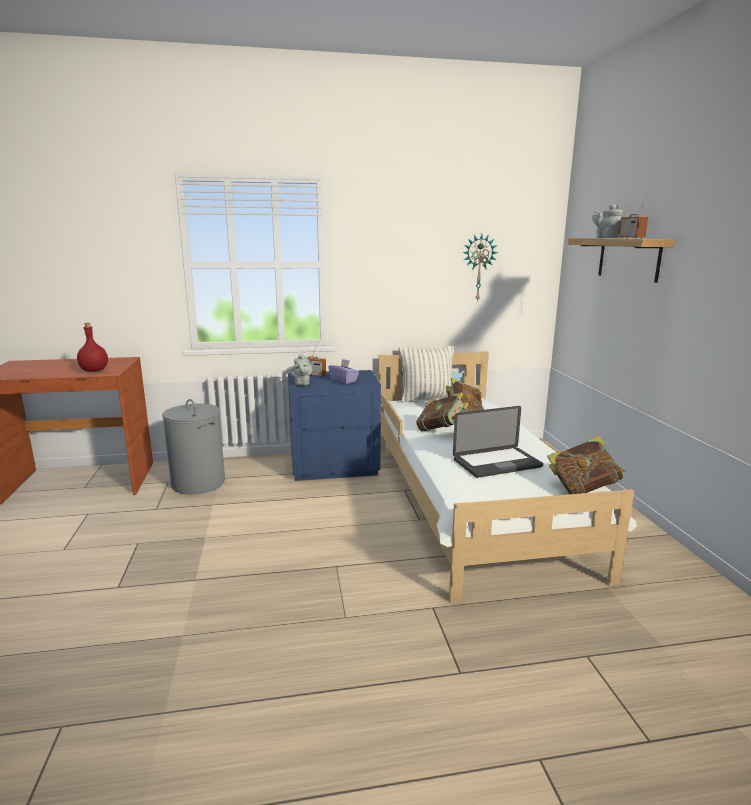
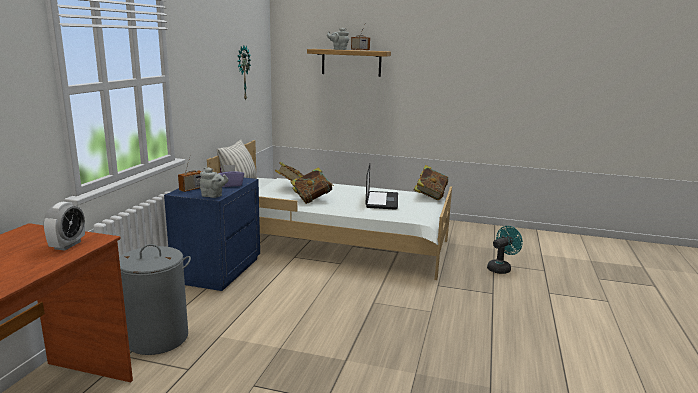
camera: 65 degrees left, 0 degrees up
(94, 370) = (67, 245): red bottle -> alarm clock
(578, 669) = (501, 268): none -> turquoise fan

